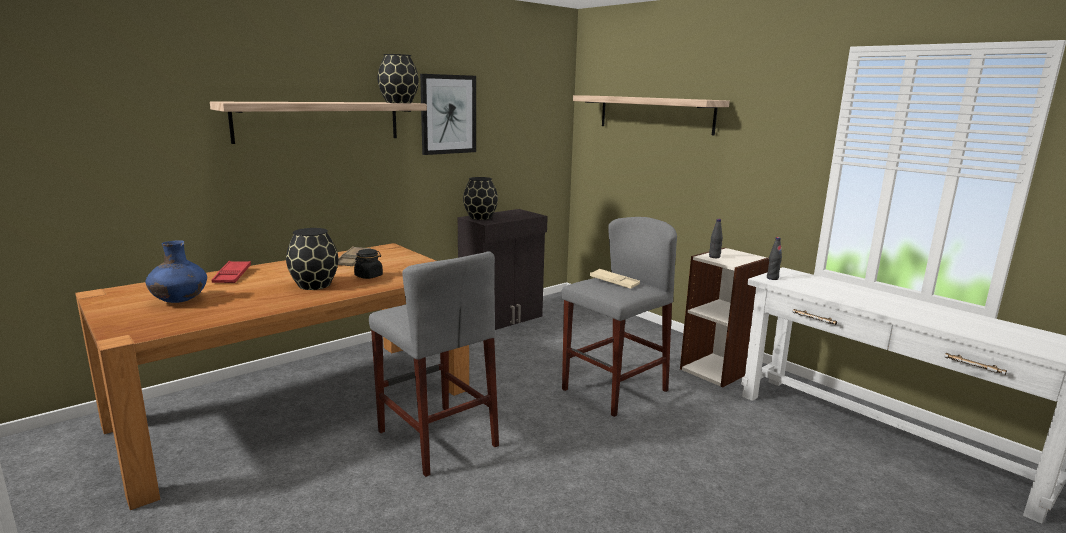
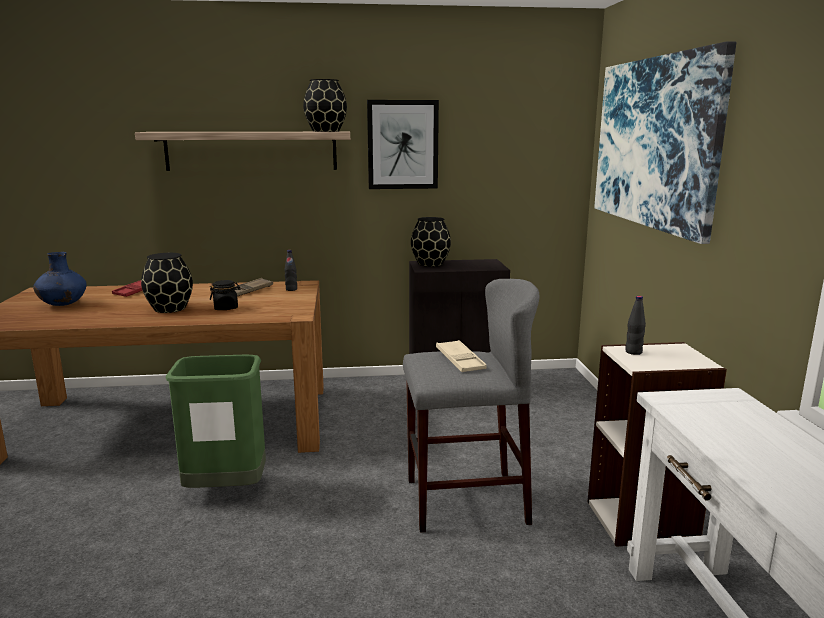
camera: 35 degrees right, 0 degrees up
(437, 438) = (226, 490): grey stool -> green trash can
(655, 114) = (654, 142): shelf -> picture
(772, 278) = (678, 400): black bottle -> black bottle (291, 289)

